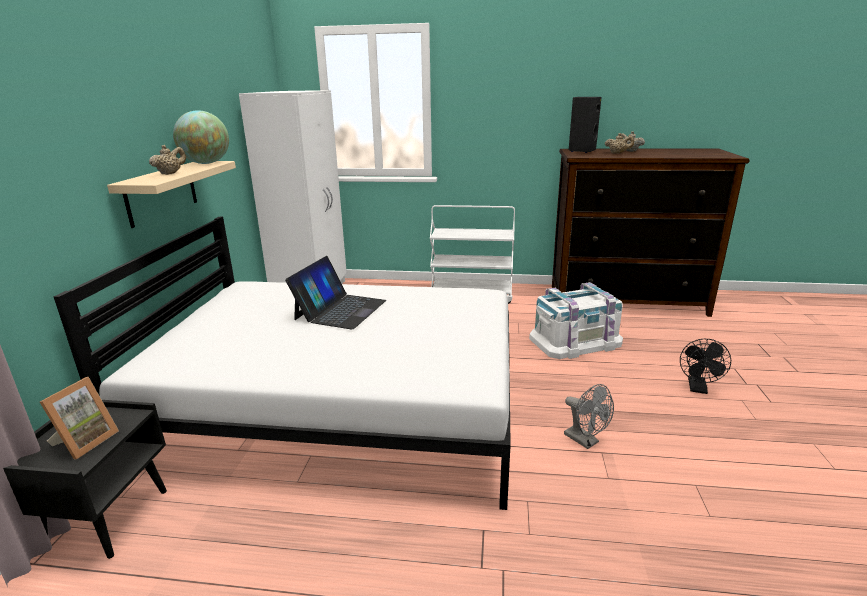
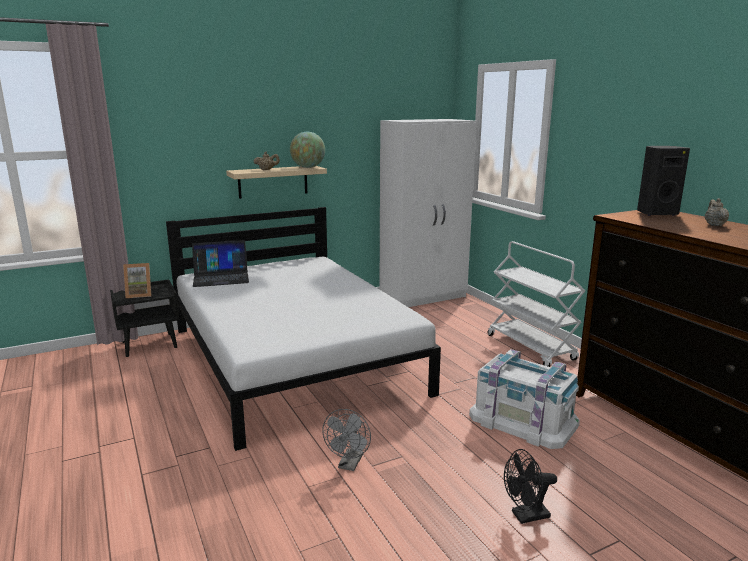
camera: 55 degrees right, 5 degrees down
(340, 310) = (313, 288): laptop -> laptop (221, 277)
(618, 153) = (680, 223): beige teapot -> none

